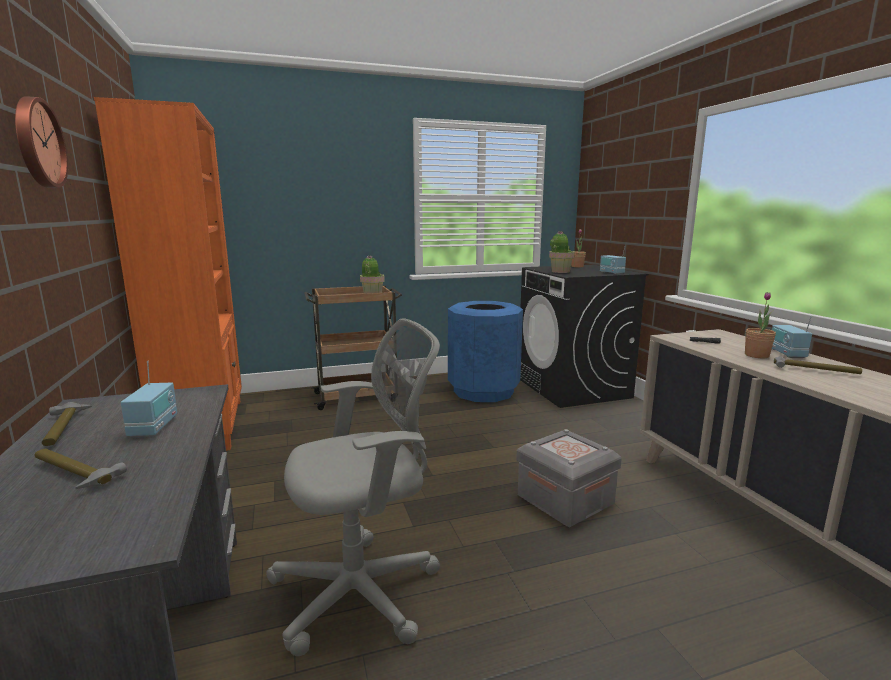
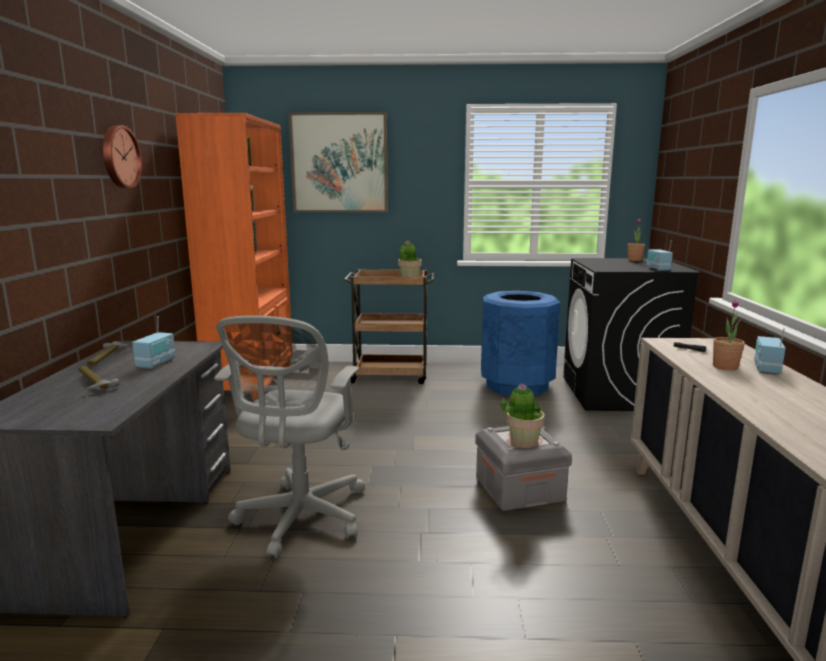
camera: 20 degrees right, 0 degrees up
(282, 174) = (339, 163): none -> picture
(363, 591) = (299, 520): grey office chair -> grey office chair turned 105 degrees clockwise
(560, 272) = (601, 265): potted plant -> potted plant (523, 442)
(815, 371) = (764, 387): hammer -> none

